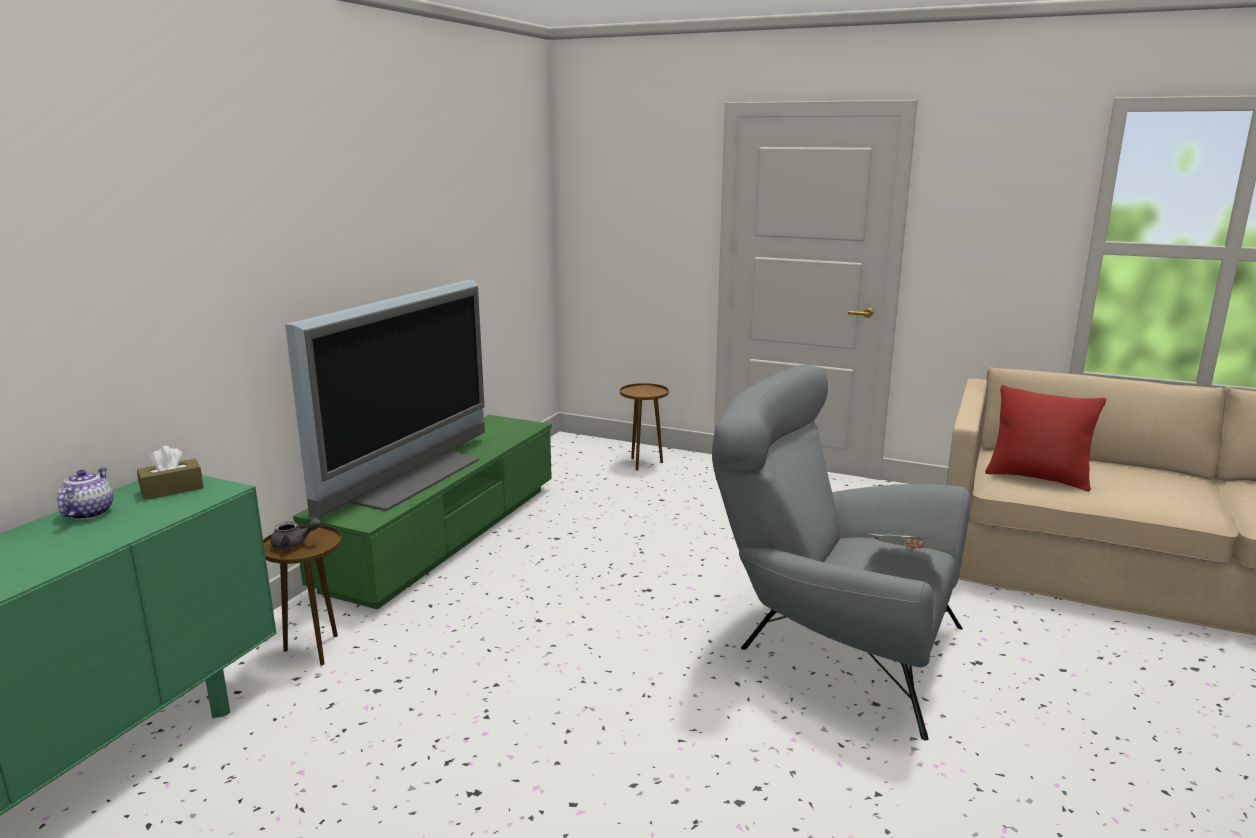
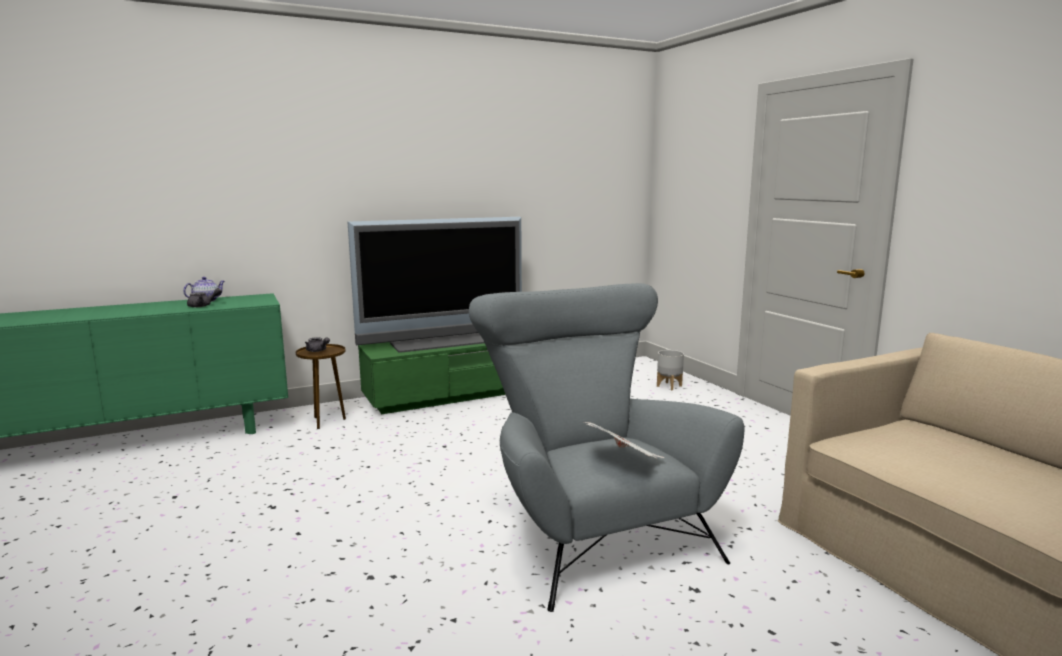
camera: 40 degrees right, 5 degrees down
(120, 524) = (203, 306): none -> grey teapot
(172, 489) = (251, 299): brown tissue box -> none
(643, 463) = (669, 386): brown side table -> grey planter
(1037, 478) = (899, 447): red pillow -> none

